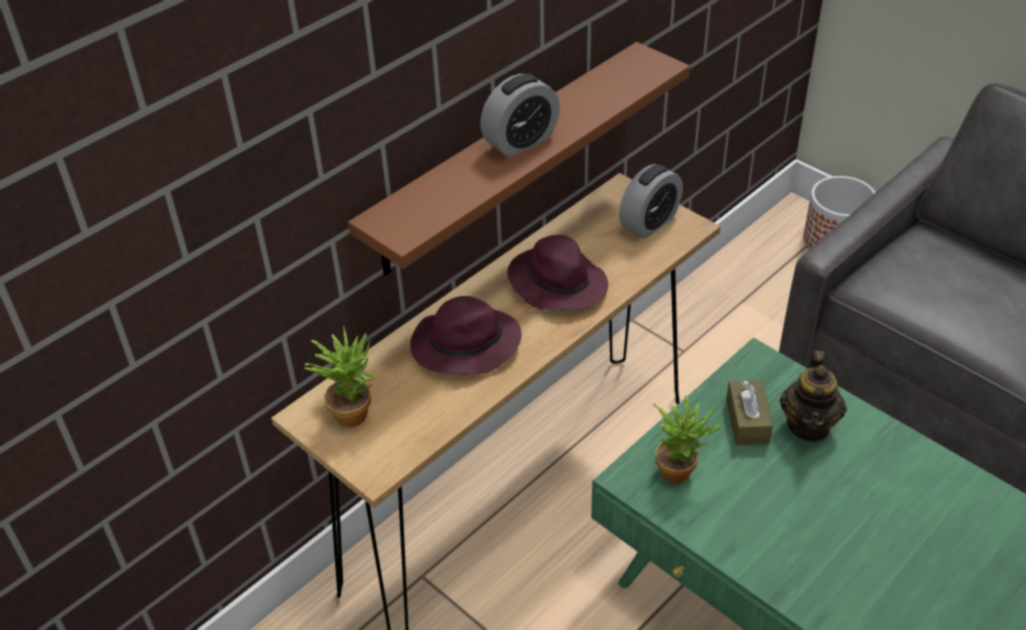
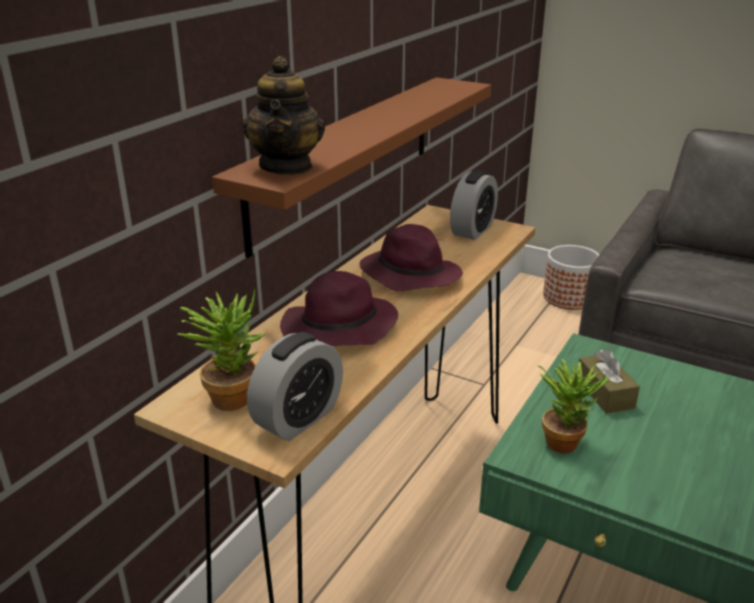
camera: 15 degrees left, 15 degrees down
(521, 142) = (368, 124): alarm clock -> alarm clock (298, 418)
(809, 425) = (661, 389): teapot -> teapot (287, 166)

